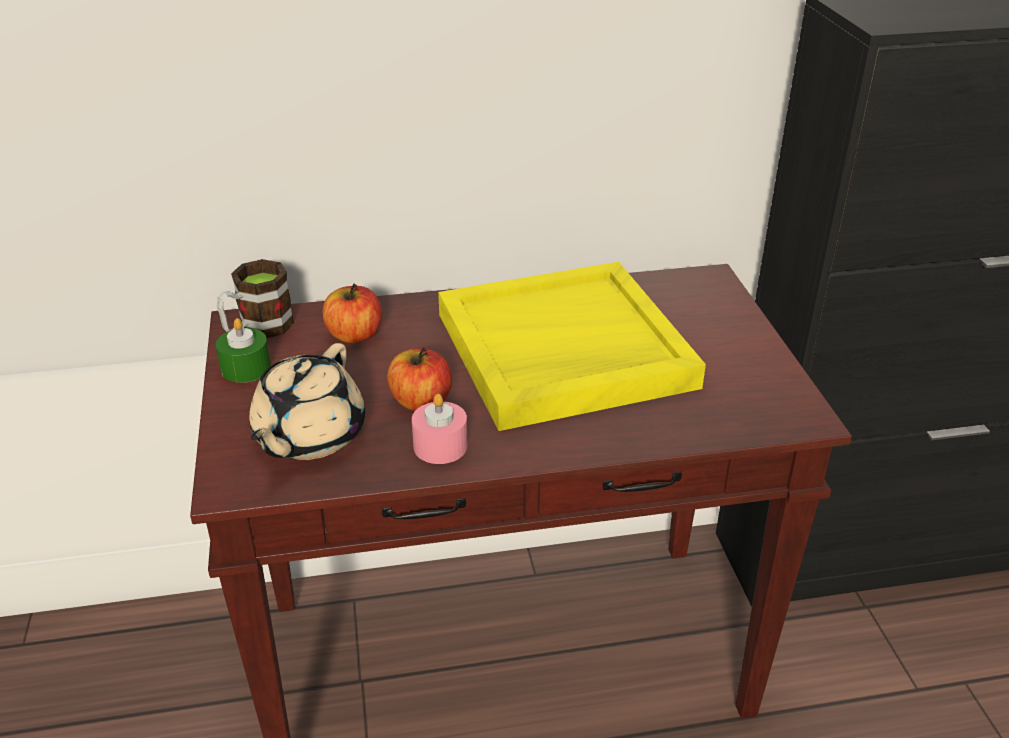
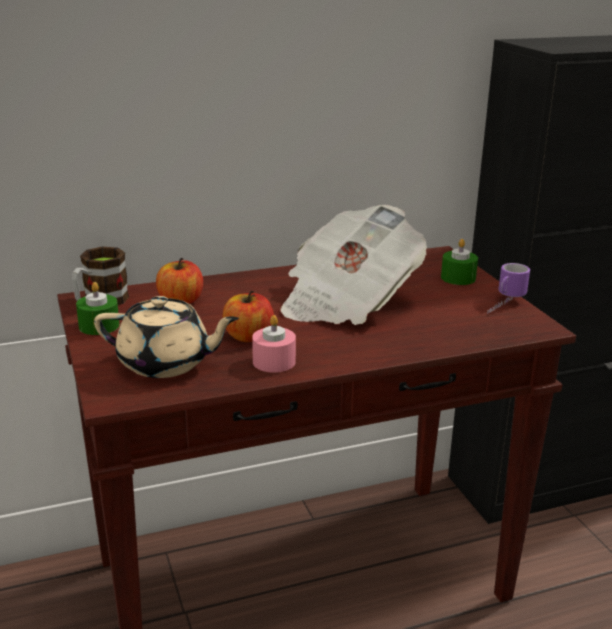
camera: 10 degrees left, 10 degrees down
(308, 436) = (166, 363): beige teapot -> beige teapot turned 90 degrees counterclockwise
(562, 351) = (347, 301): yellow tray -> newspaper
(721, 322) = (458, 278): none -> green candle
(767, 374) = (502, 305): none -> mug

